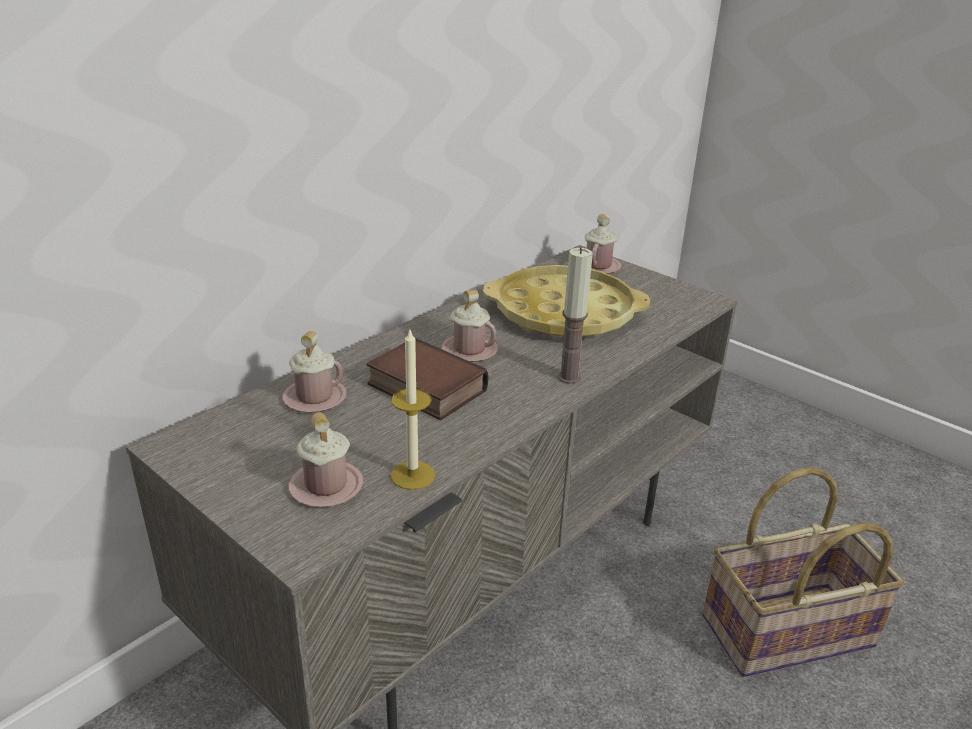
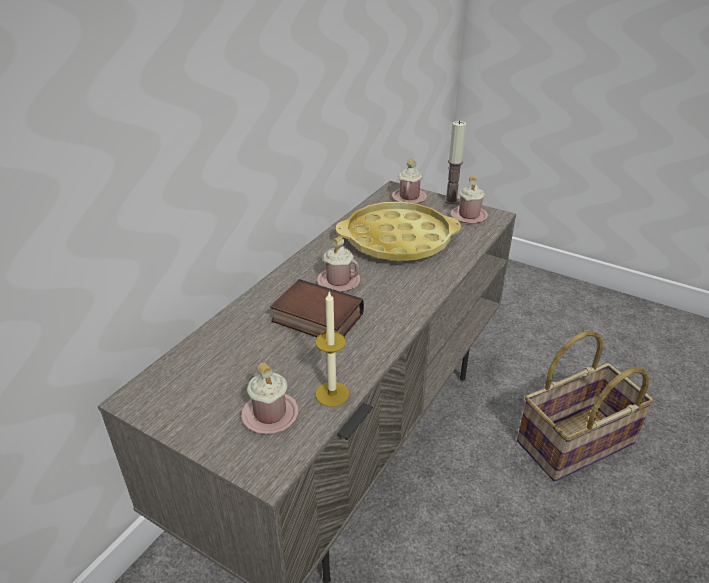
camera: 10 degrees left, 5 degrees up
(315, 398) = (235, 339): pink mug -> pink mug (468, 216)
(569, 377) = (418, 294): candle -> candle (451, 201)

